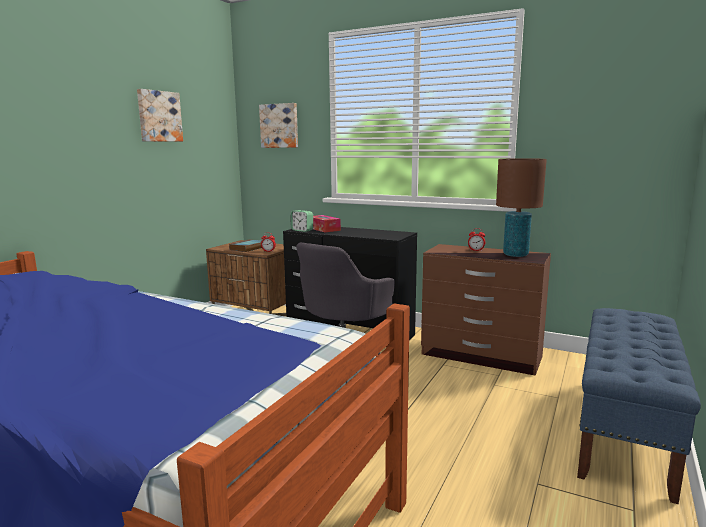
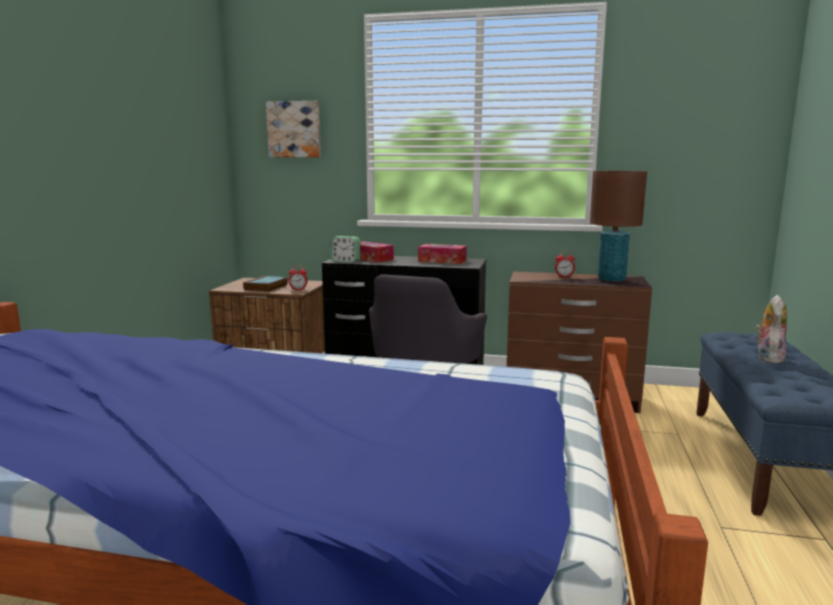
camera: 15 degrees left, 0 degrees up
(159, 116) = (149, 112): picture -> none
(377, 233) = (442, 261): none -> tissue box
(632, 335) = (767, 358): none -> plush toy

